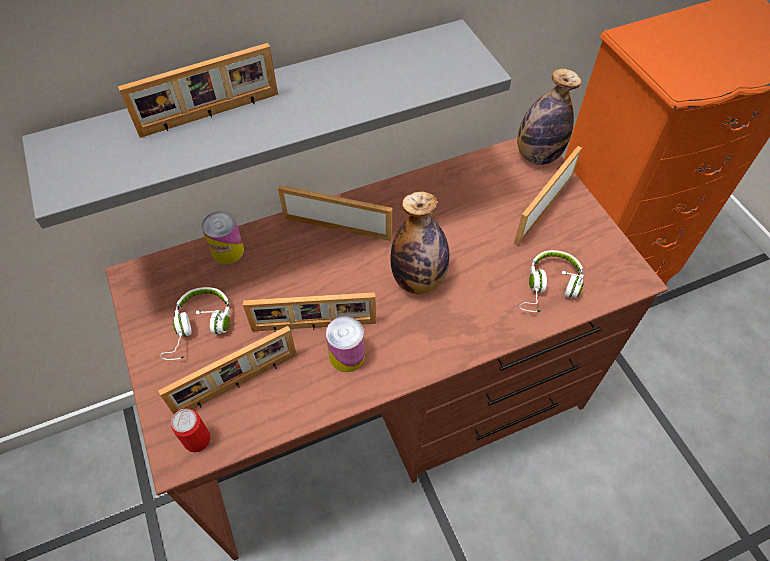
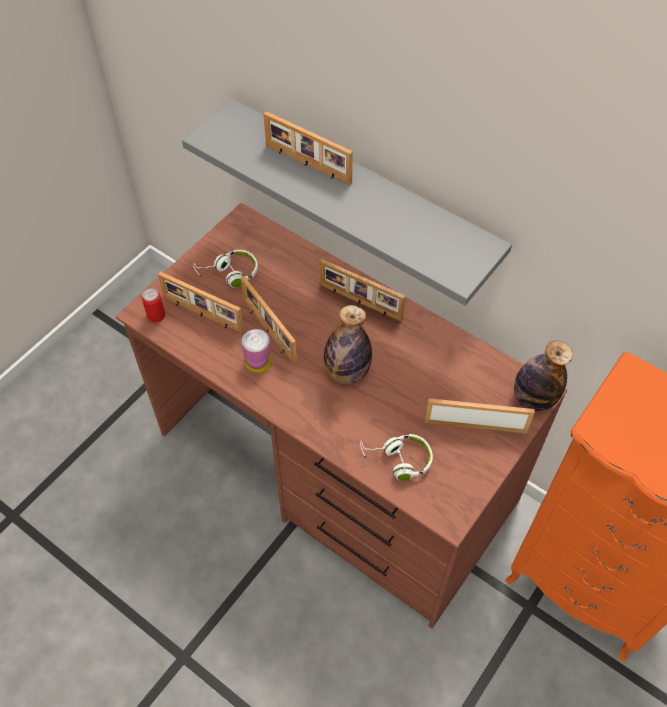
camera: 60 degrees right, 0 degrees up
(227, 251) = (295, 254): can -> none
(338, 226) = (360, 302): picture frame -> picture frame turned 135 degrees clockwise

